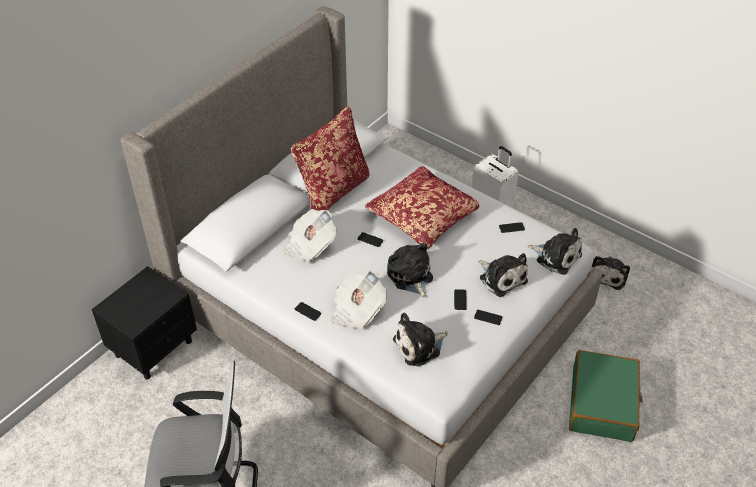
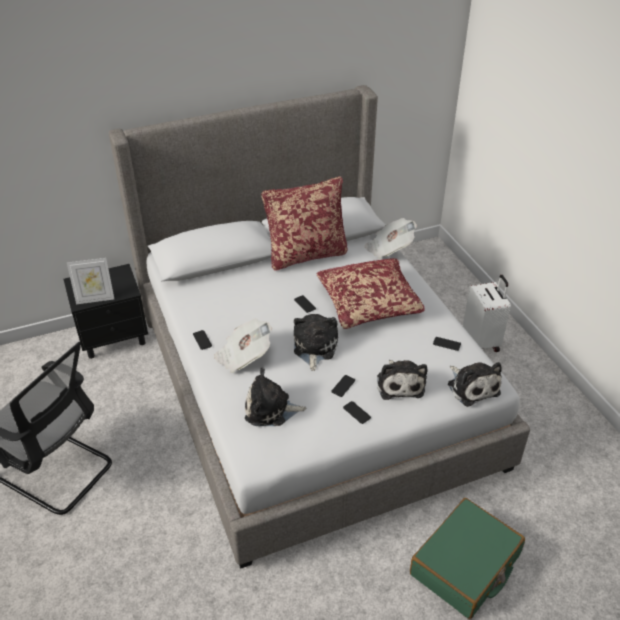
camera: 30 degrees right, 5 degrees down
(146, 316) = (95, 299): none -> picture frame
(309, 246) = (250, 289): newspaper -> newspaper (389, 249)
(608, 275) = (561, 445): plush toy -> none

